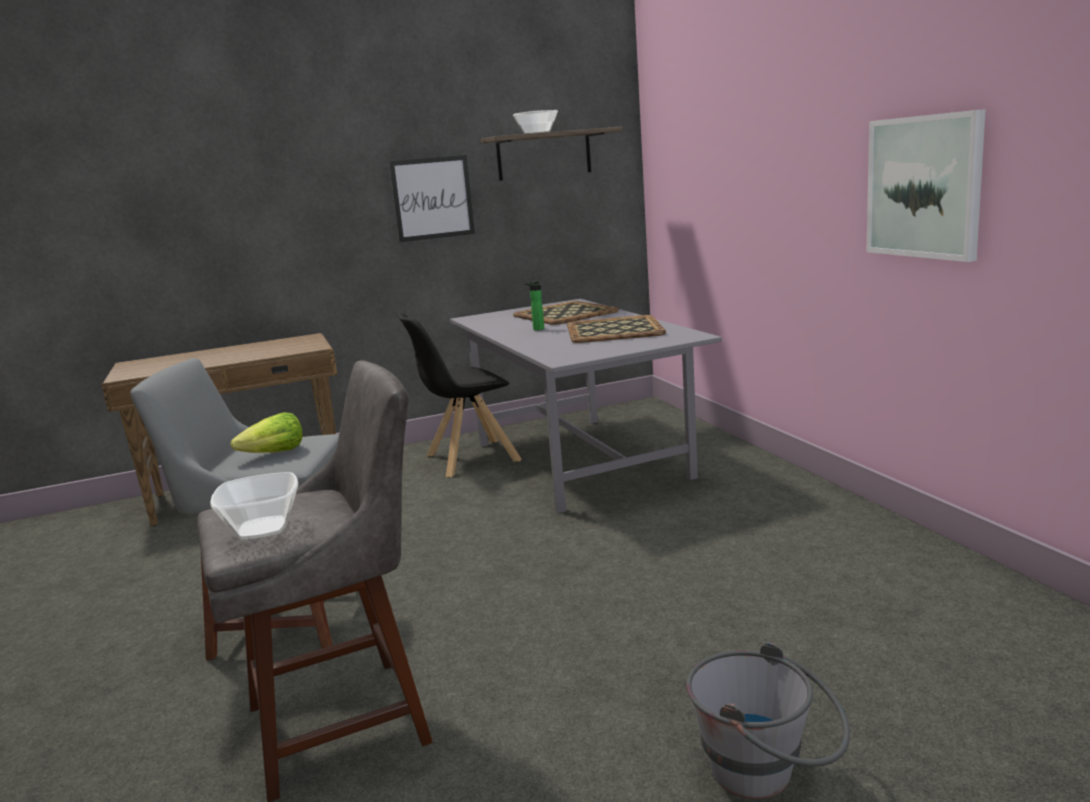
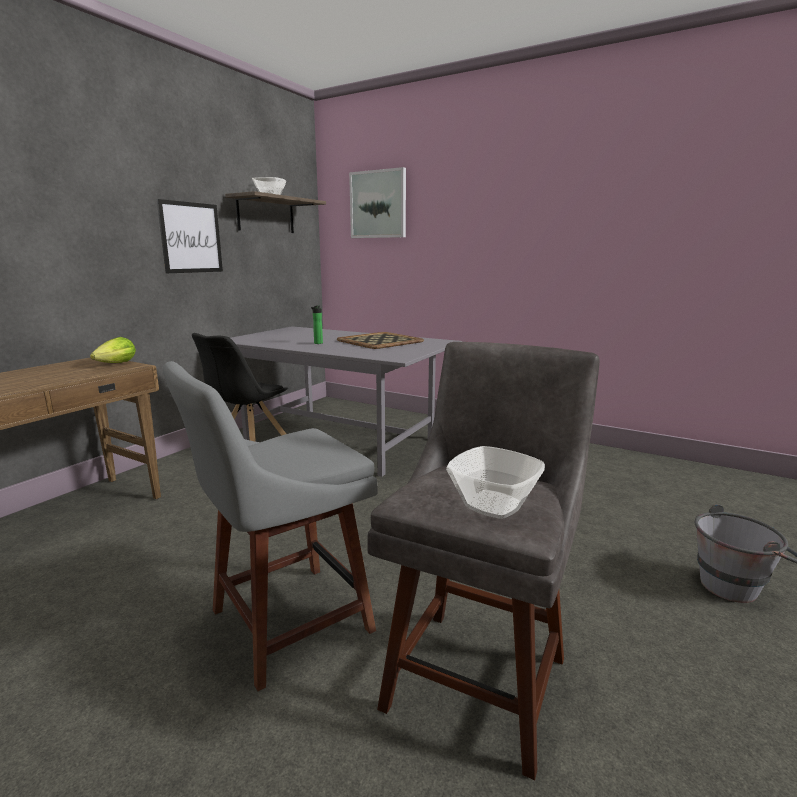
camera: 40 degrees left, 0 degrees up
(274, 454) = (298, 451): lettuce -> lettuce (116, 364)
(565, 313) = (309, 334): tray -> none
(924, 187) = (591, 247): picture -> picture (378, 204)

